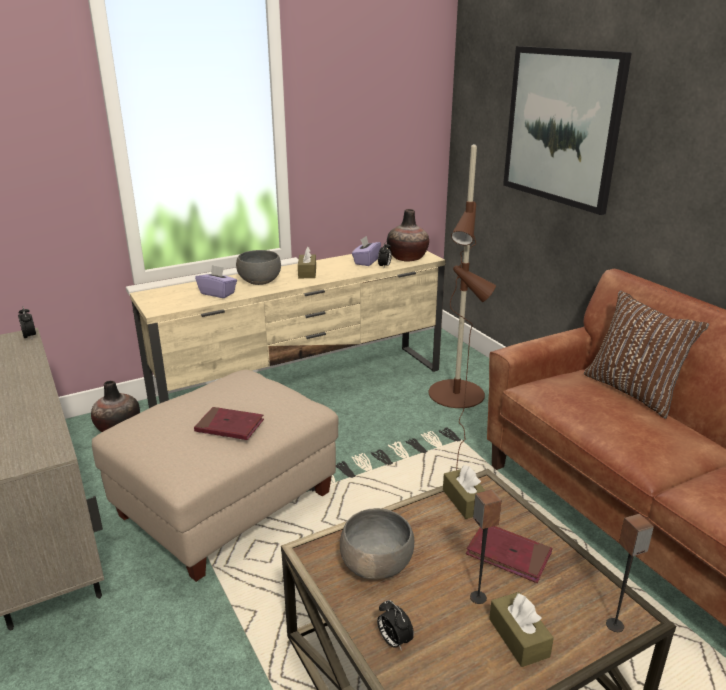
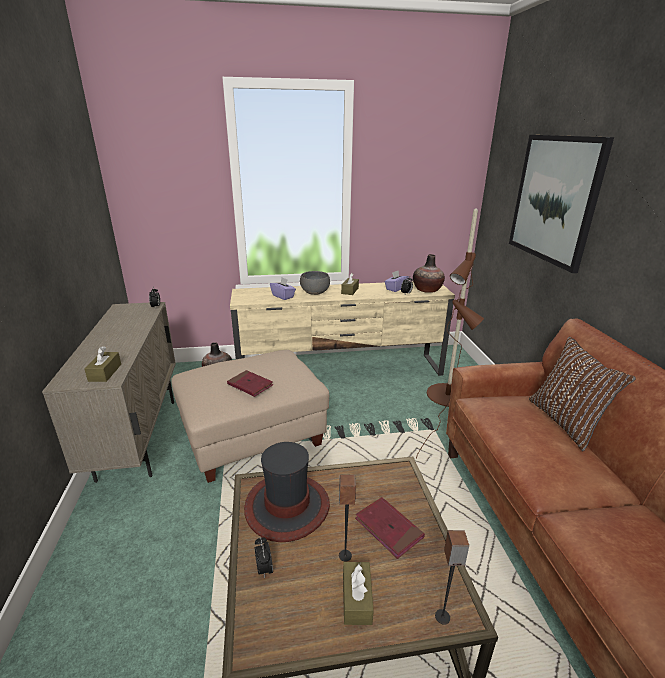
camera: 20 degrees right, 0 degrees up
(376, 565) = (287, 507): grey bowl -> hat
(465, 501) = (380, 477): brown tissue box -> brown tissue box (105, 373)

